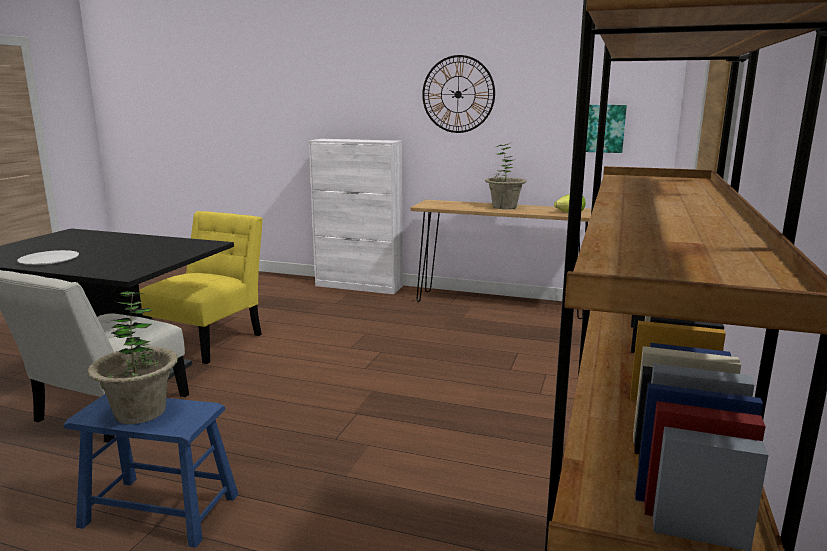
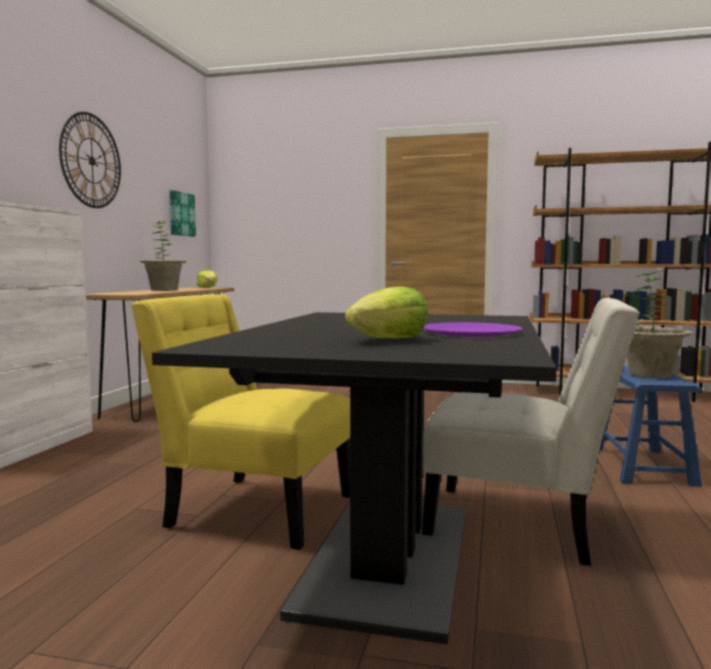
camera: 95 degrees left, 10 degrees down
(47, 248) = (389, 340): none -> lettuce
(49, 259) = (470, 332): white plate -> purple plate

